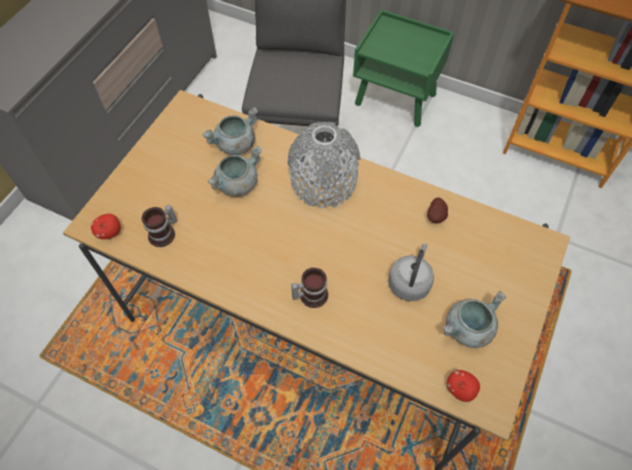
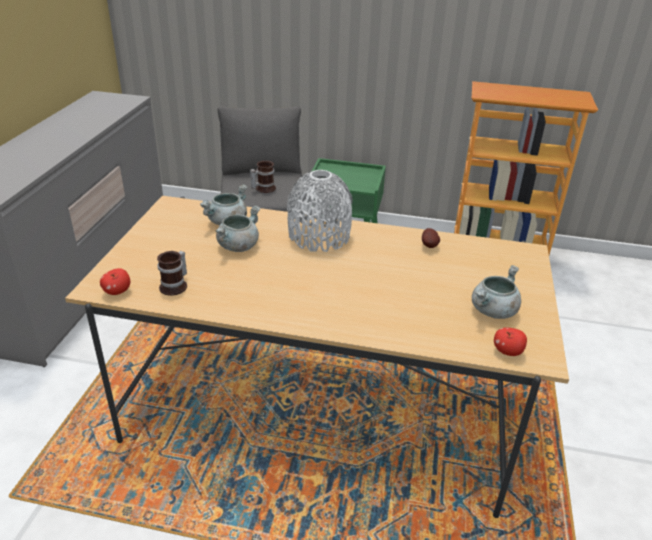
camera: 15 degrees left, 25 degrees down
(310, 294) = (337, 308): mug -> mug (263, 188)
(409, 282) = (426, 288): grey kettle -> none

